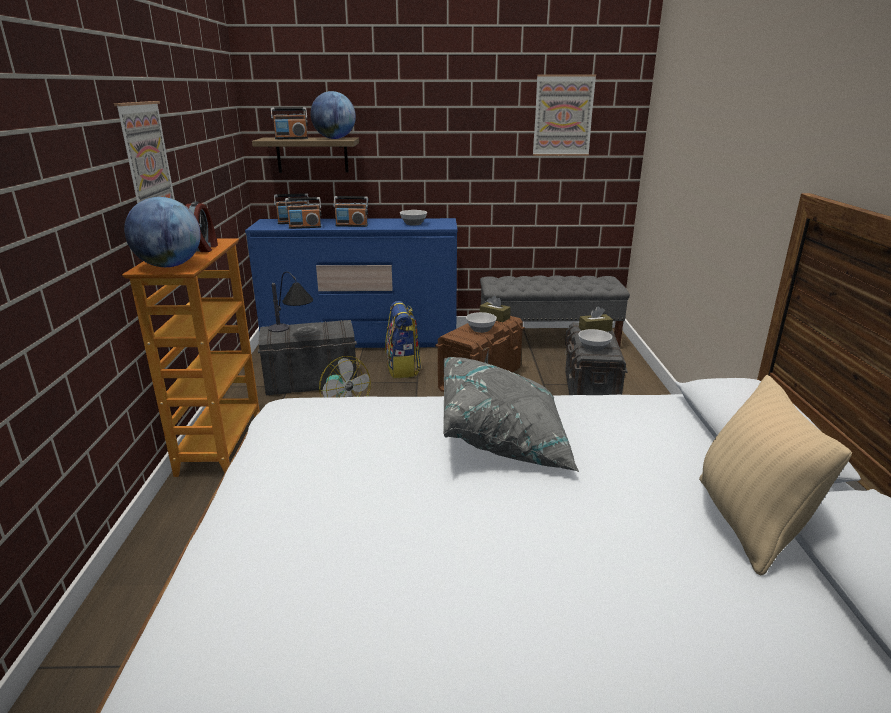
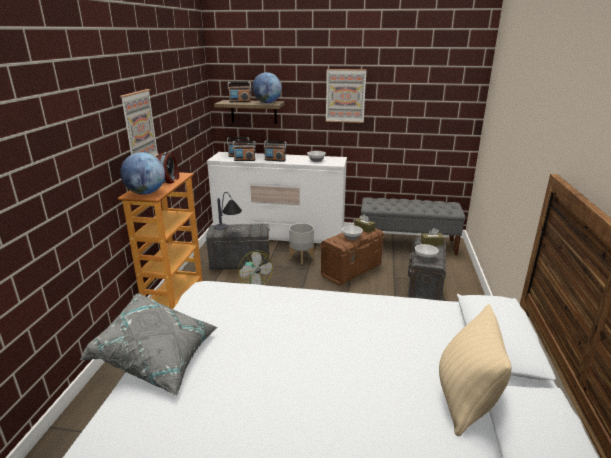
camera: 10 degrees right, 0 degrees up
(362, 340) = (280, 235): blue dresser -> white dresser
(403, 369) = (301, 258): backpack -> grey planter
(504, 439) = (329, 323): grey pillow -> grey pillow (159, 359)
(563, 115) = (425, 90): picture -> picture (345, 96)

